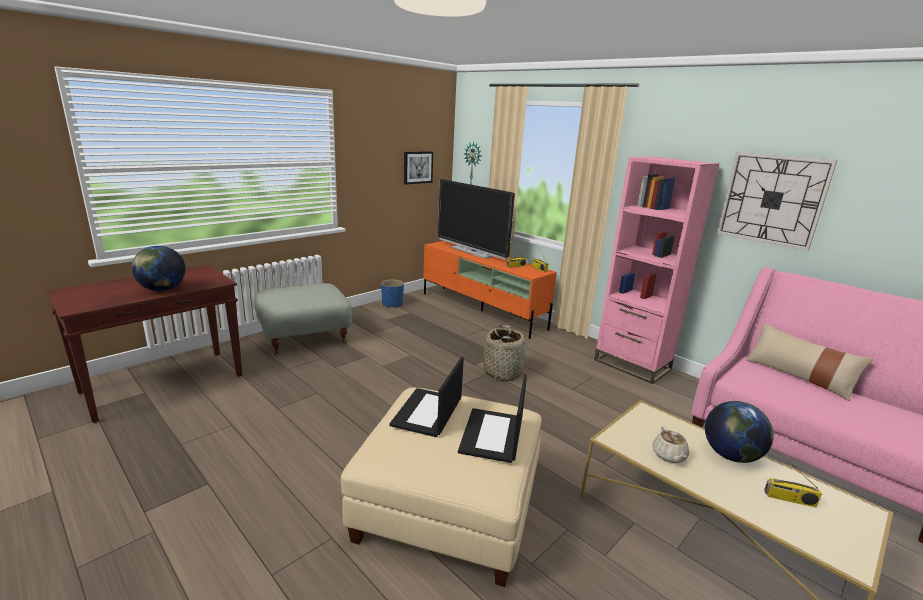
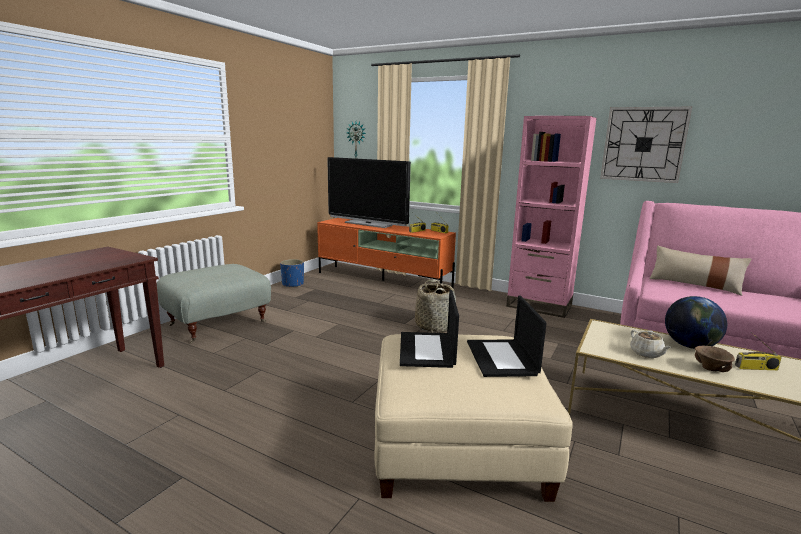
camera: 15 degrees left, 5 degrees down
(162, 289) = (70, 270): globe -> none
(417, 167) = (304, 146): picture -> none
(729, 488) = (709, 369): none -> brown bowl

